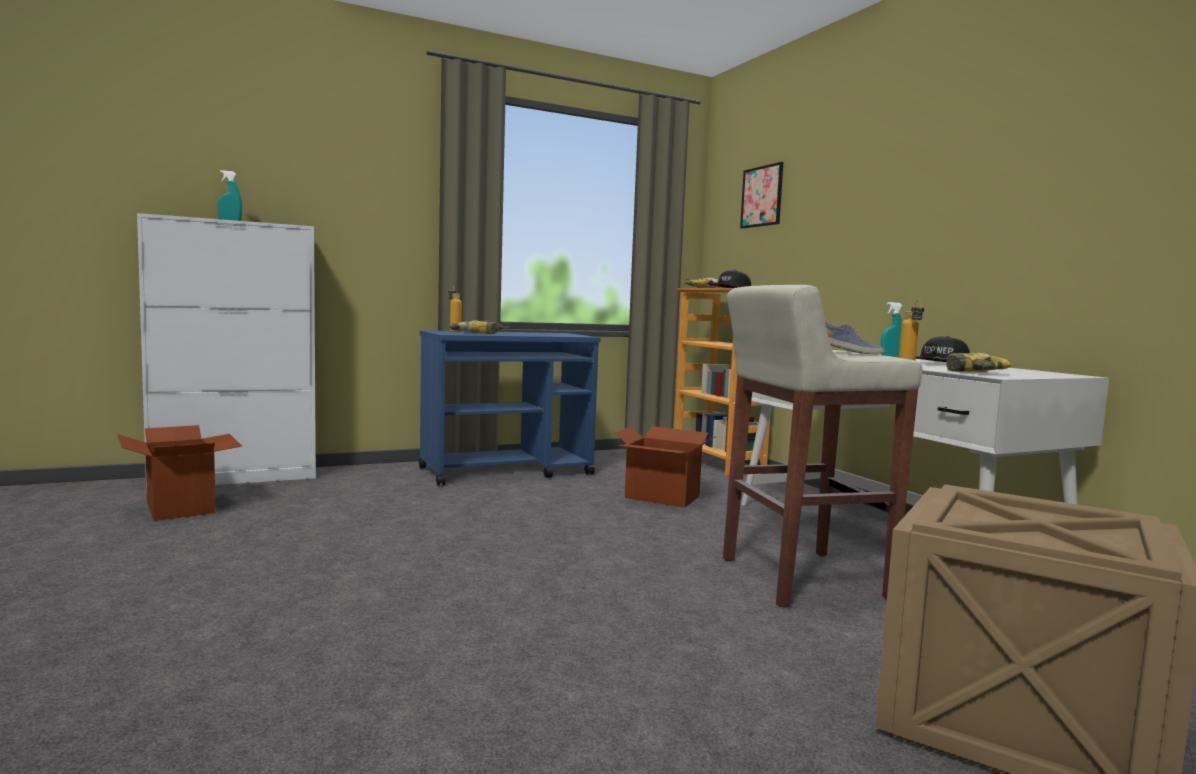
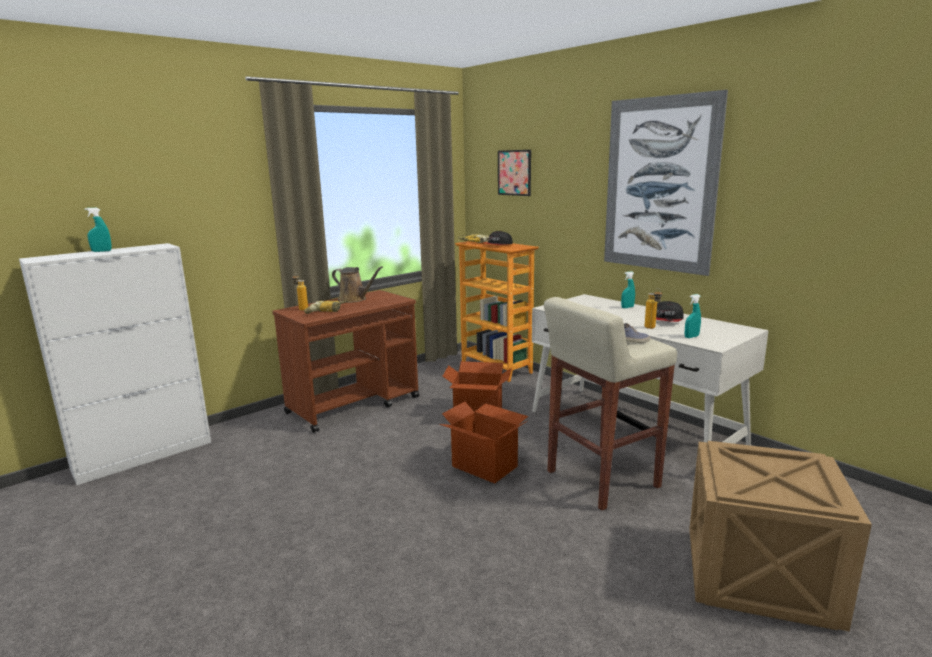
camera: 15 degrees left, 10 degrees up
(182, 507) = (126, 501): cardboard box -> cardboard box (485, 466)
(507, 471) = (354, 405): blue cart -> brown cart
(525, 332) = (354, 299): none -> brown watering can
(947, 179) = (659, 185): none -> picture
(966, 371) = (691, 337): power drill -> turquoise spray bottle

